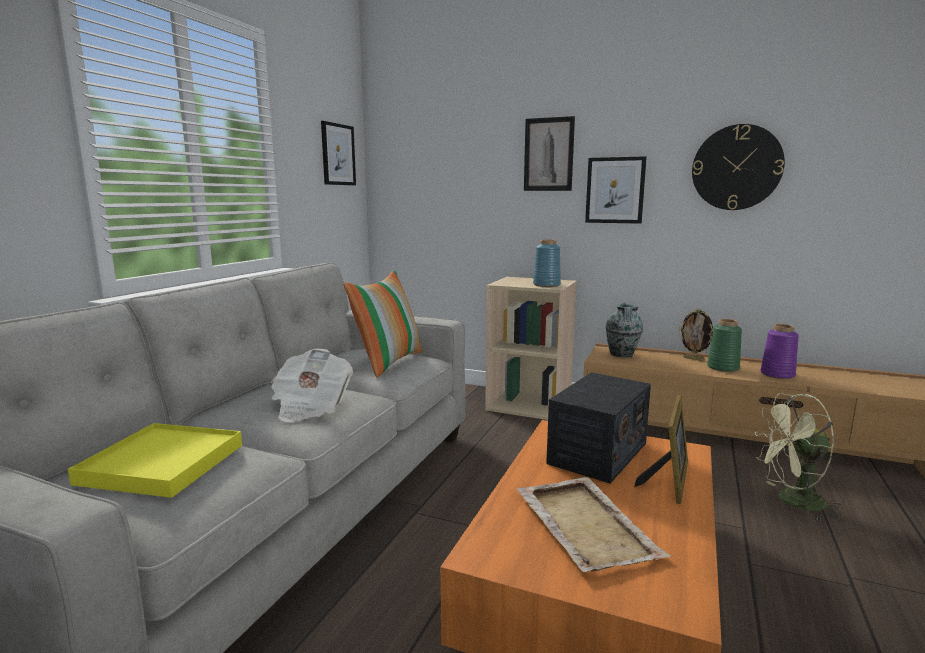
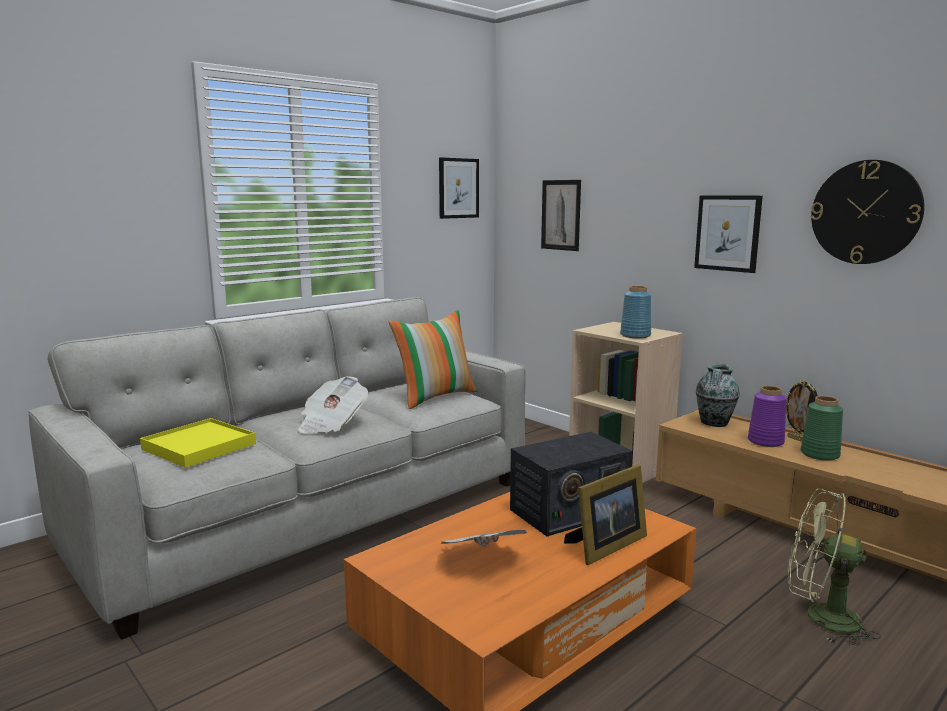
camera: 25 degrees right, 0 degrees up
(548, 154) = (661, 190): picture -> picture (561, 215)
(584, 524) = (482, 559): beige tray -> newspaper
(778, 375) = (882, 473): purple vase -> purple vase (766, 442)

